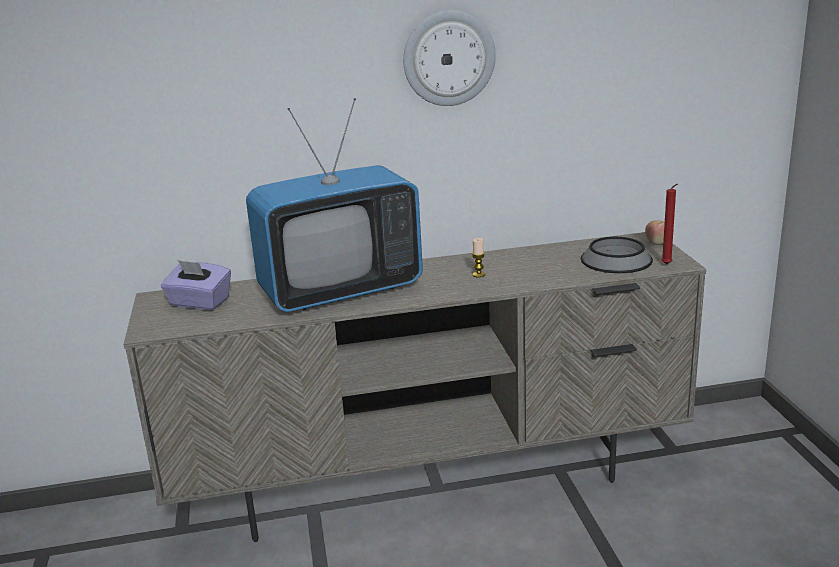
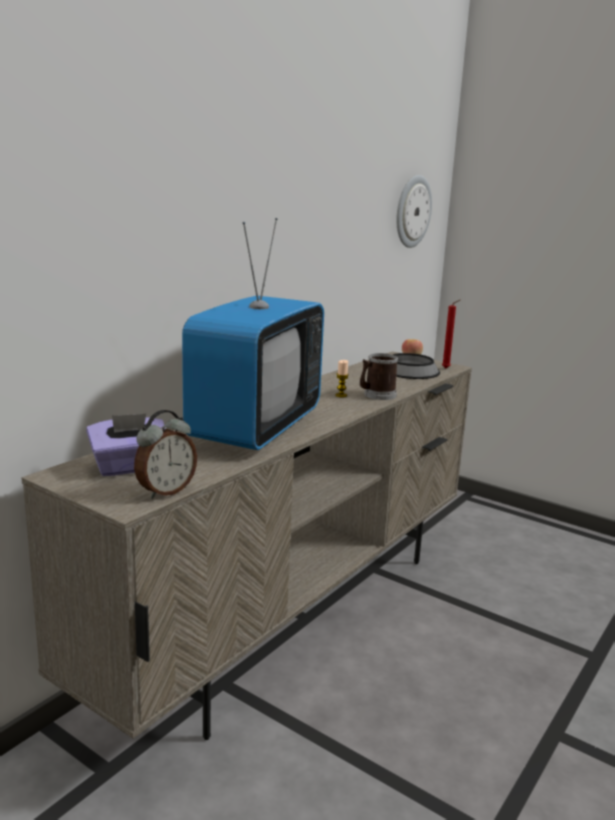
camera: 45 degrees left, 5 degrees down
(183, 328) = (165, 491): none -> alarm clock
(449, 58) = (289, 192): wall clock -> wall clock (412, 211)
(513, 282) = (376, 395): none -> mug

